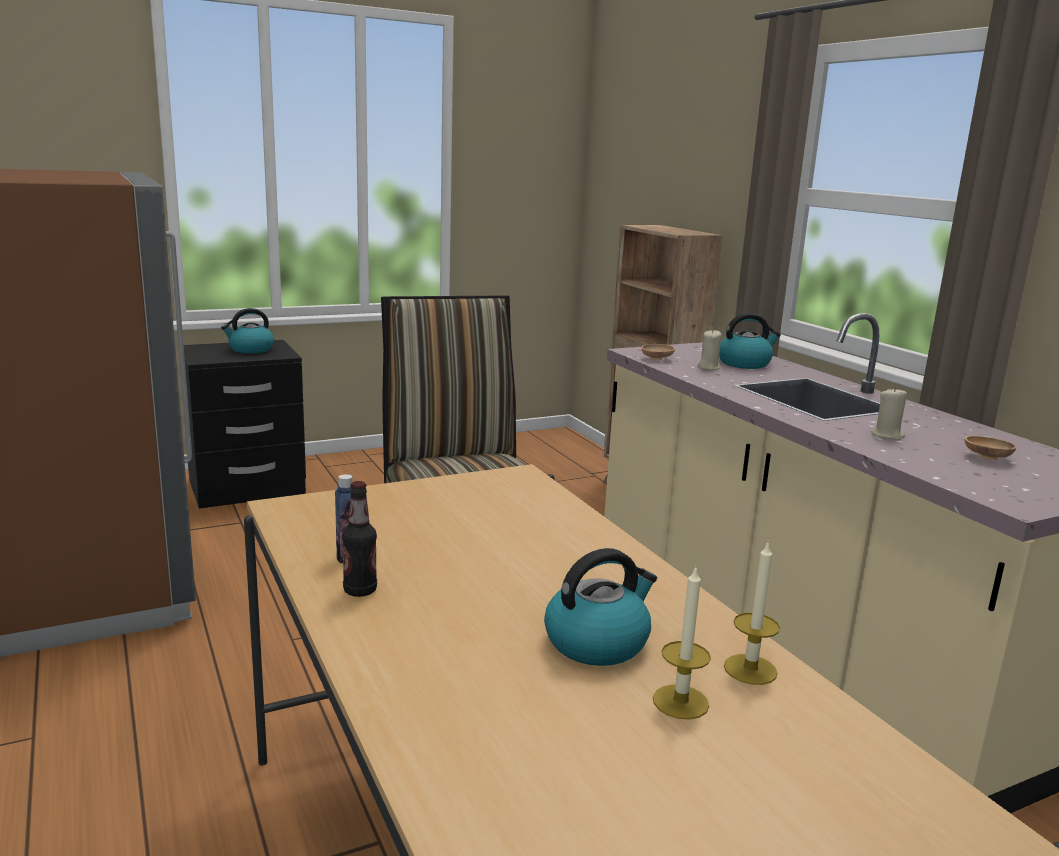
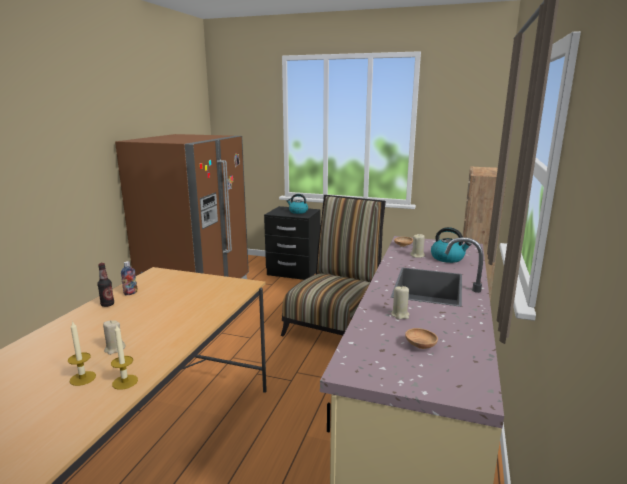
camera: 45 degrees right, 0 degrees up
(597, 642) = (114, 349): kettle -> beige candle

